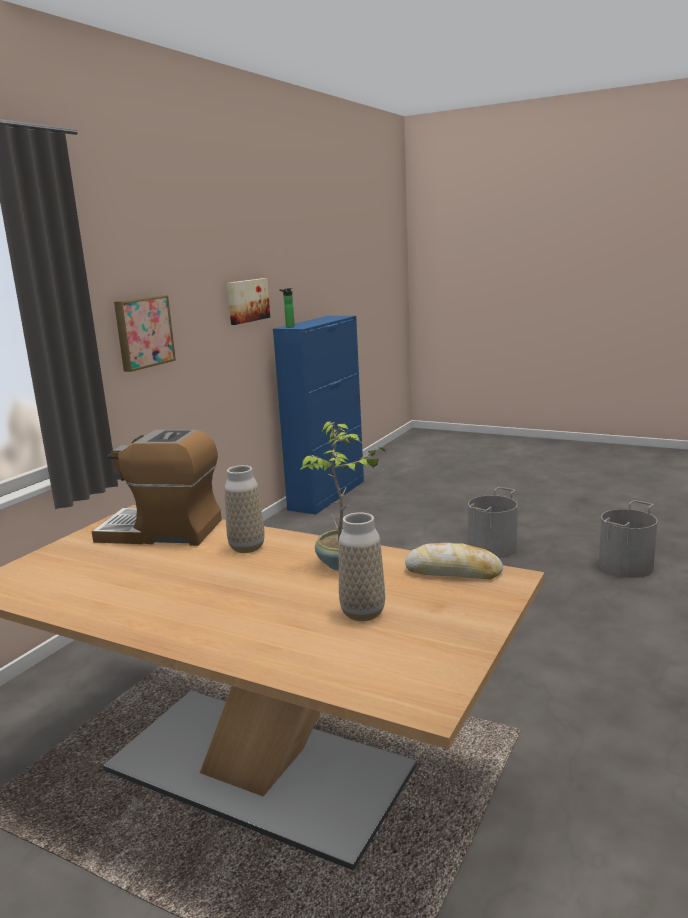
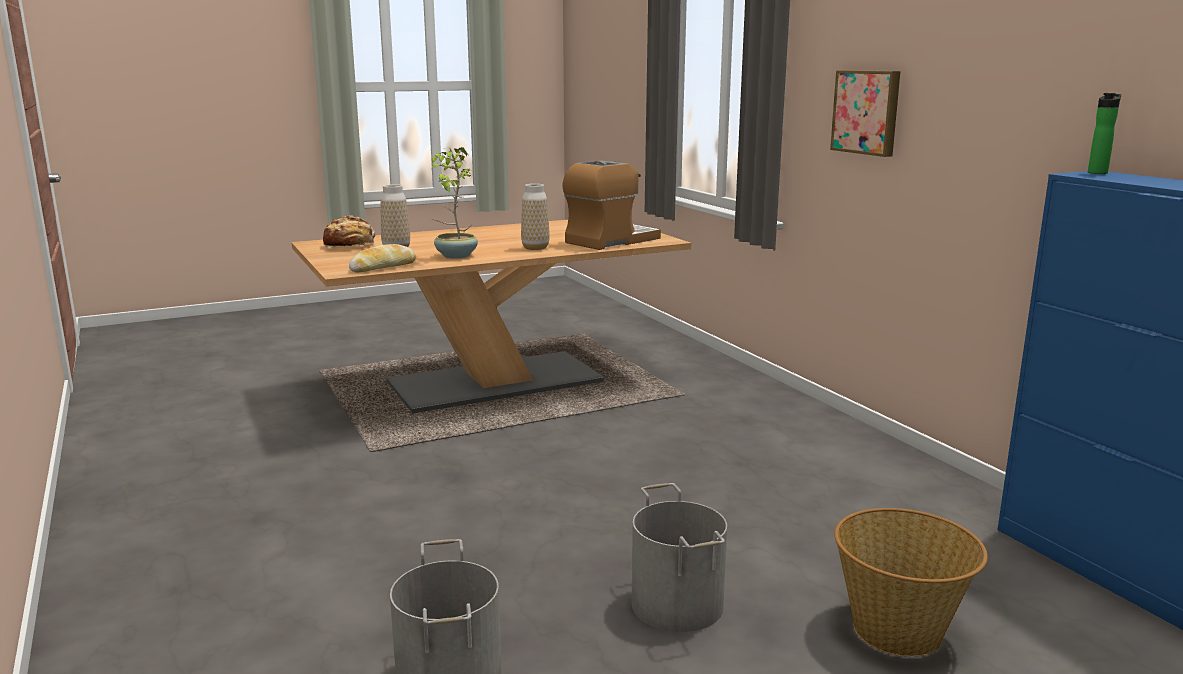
camera: 125 degrees right, 0 degrees up
(247, 300) = (1059, 105): picture -> none
(391, 660) = (349, 245): none -> bread
(435, 513) = (899, 630): none -> basket

